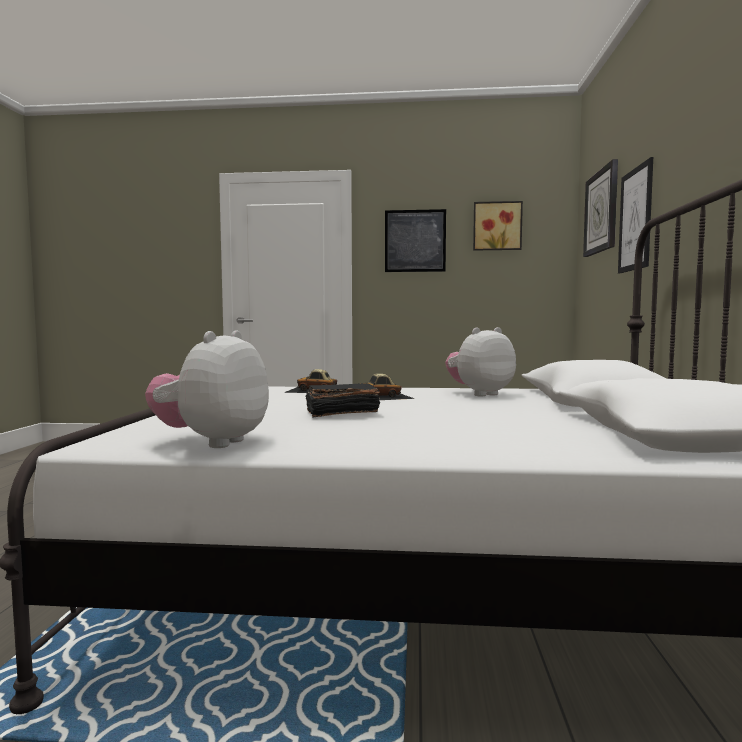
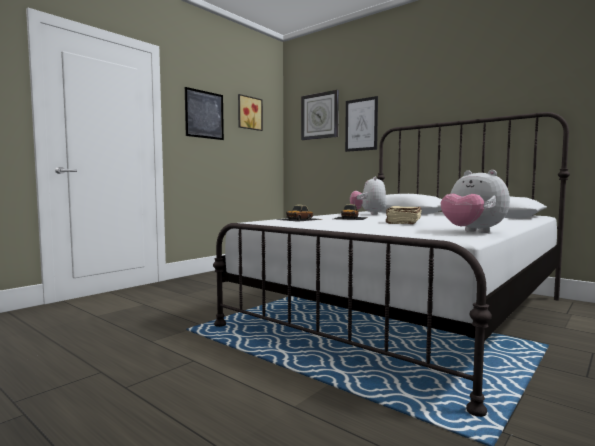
camera: 55 degrees left, 0 degrees up
(340, 413) = (403, 222): black book -> beige book

